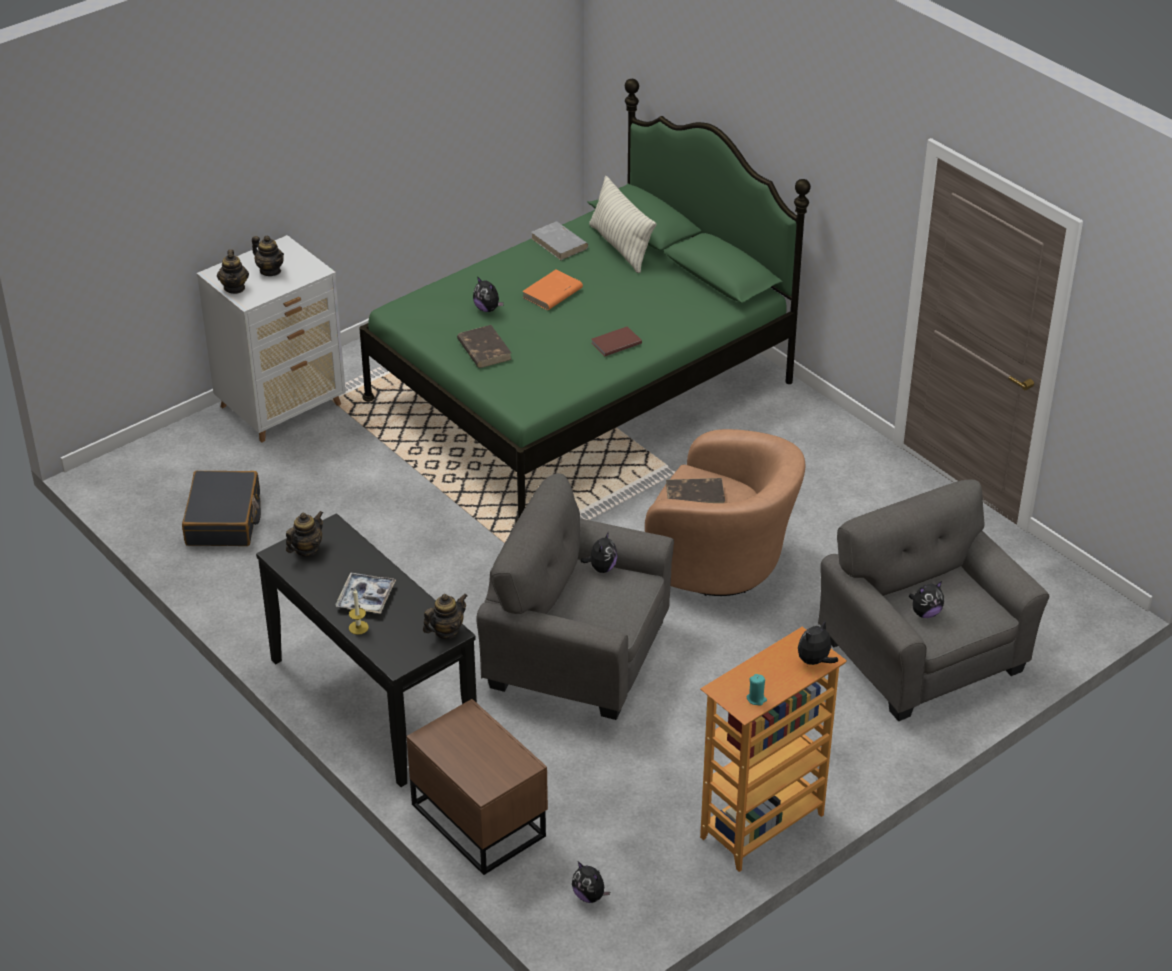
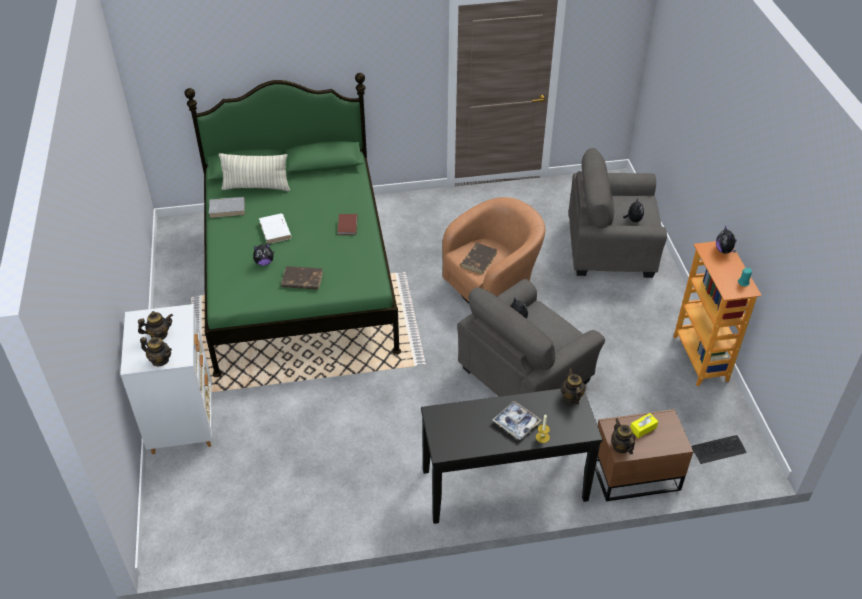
camera: 60 degrees left, 5 degrees up
(224, 520) = (274, 497): black suitcase -> none
(306, 549) = (448, 435): teapot -> teapot (621, 447)
(486, 745) = (643, 428): none -> yellow tissue box
(552, 293) = (275, 230): orange book -> white book
(589, 895) = (718, 449): plush toy -> keyboard

